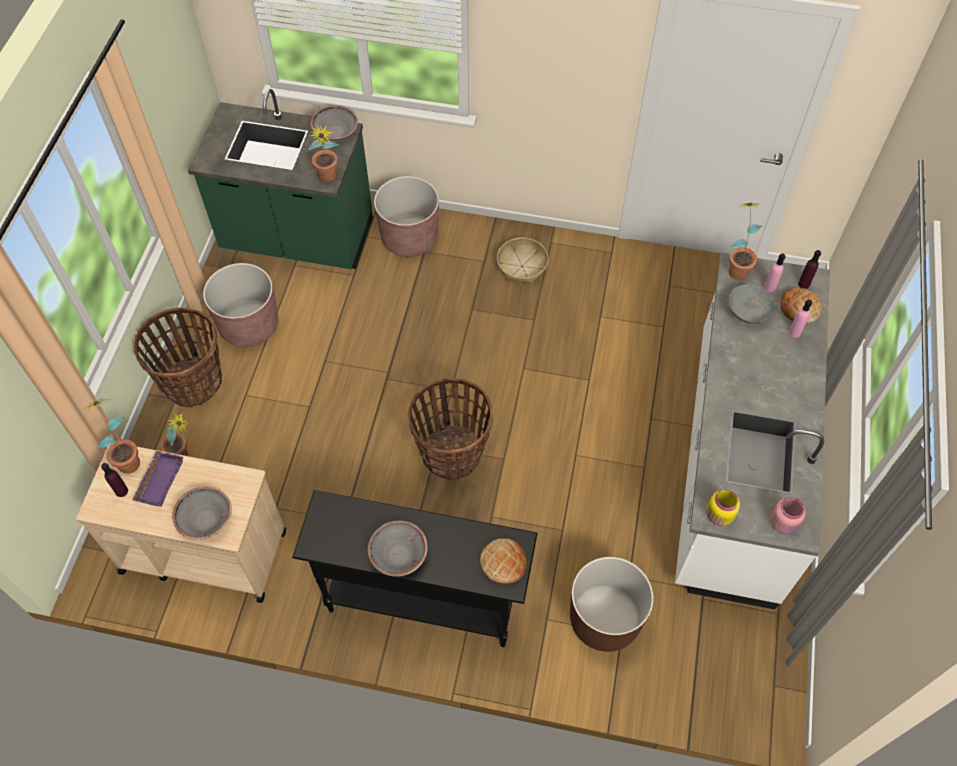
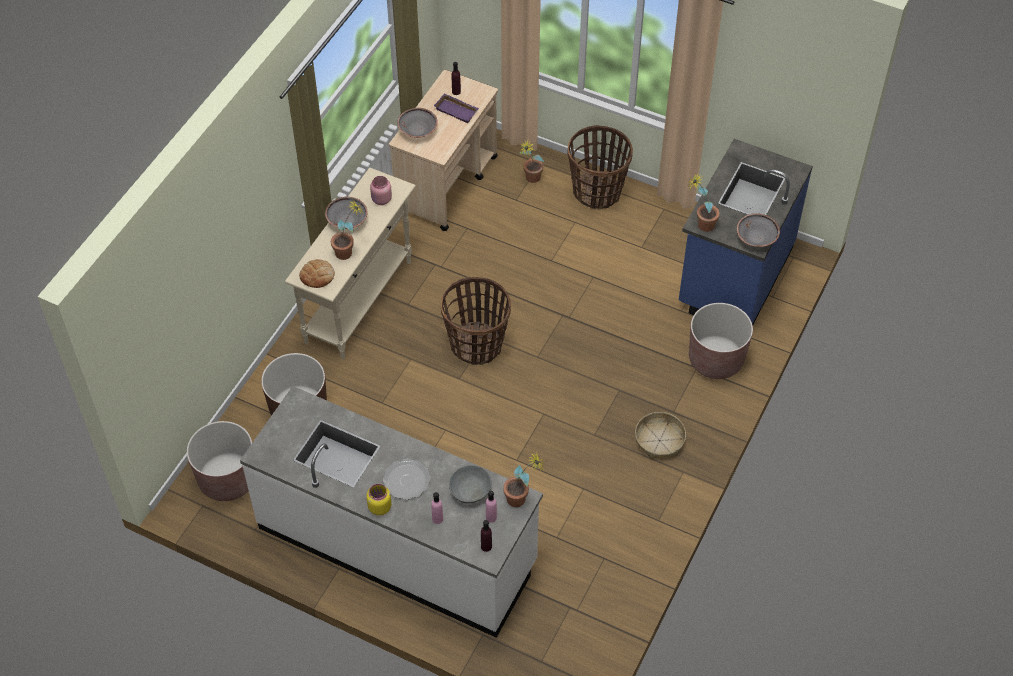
camera: 105 degrees right, 5 degrees down
(127, 458) = (481, 96): potted plant -> potted plant (349, 252)
(249, 325) = (644, 232): brown planter -> brown planter (227, 479)
(297, 239) = (734, 277): green counter -> blue counter
(422, 600) = (359, 301): black console table -> beige console table
(719, 516) = (294, 406): yellow jar -> yellow jar (379, 507)
(763, 372) = (406, 481): none -> plate
(783, 523) = (272, 445): pink jar -> pink jar (381, 200)
(800, 308) = (461, 533): bread -> none

